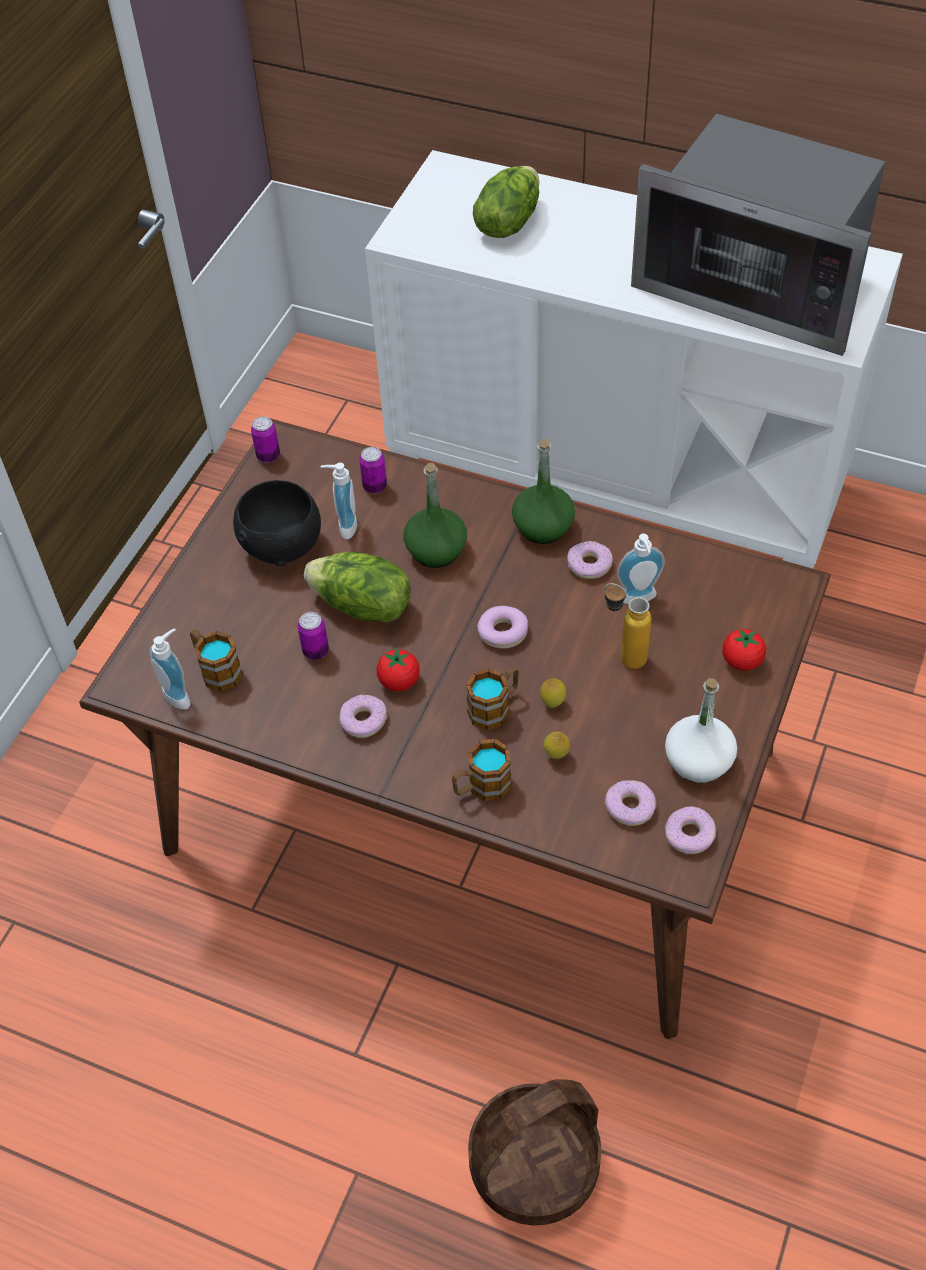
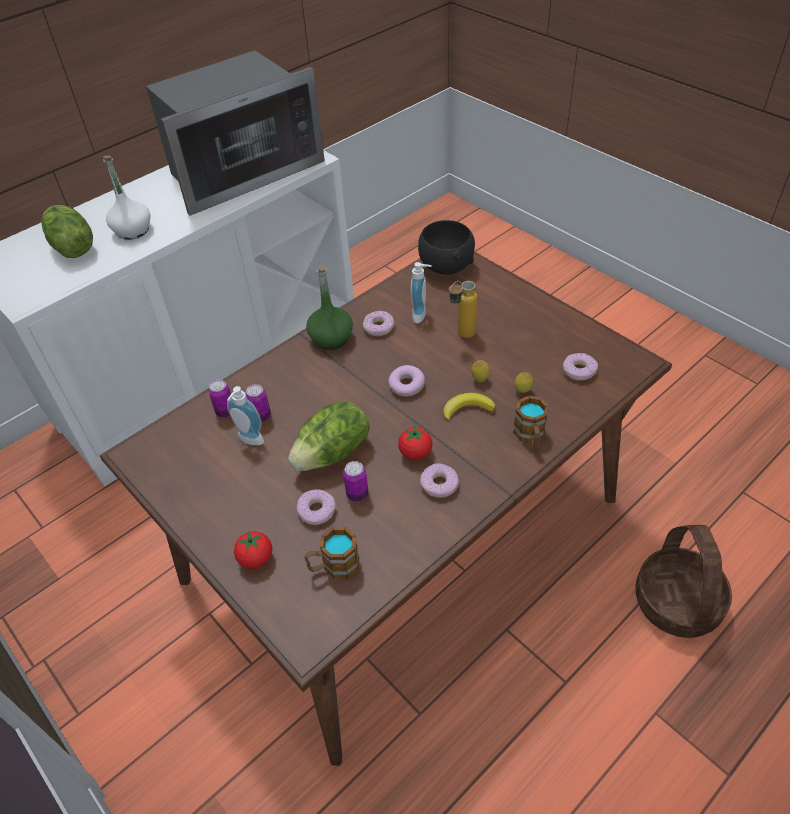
camera: 65 degrees left, 5 degrees down
(180, 694) = (344, 600): soap dispenser -> none
(268, 456) = (139, 466): can -> can (261, 416)
(283, 545) = (239, 484): black bowl -> black bowl (445, 266)
(436, 550) = (311, 396): green bottle -> none
(495, 707) = (467, 409): mug -> banana
(690, 835) = (611, 352): donut -> donut (317, 510)
(699, 761) = (558, 330): white bottle -> white bottle (133, 230)
(742, 661) = (495, 289): tomato -> tomato (256, 559)

